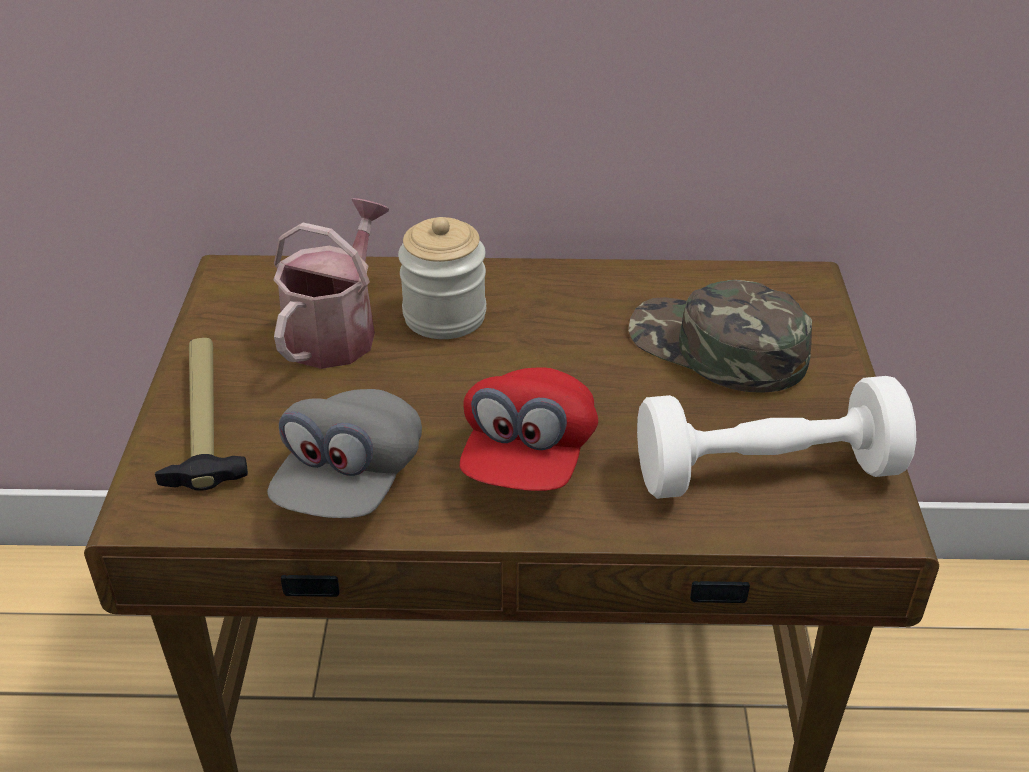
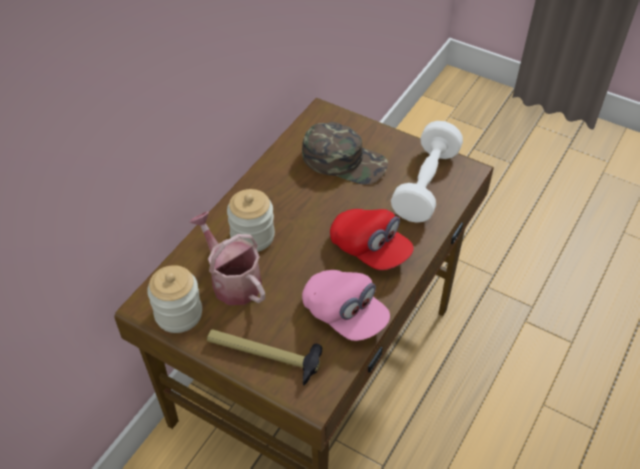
camera: 60 degrees left, 10 degrees up
(234, 307) = (178, 314): none -> jar
(349, 481) = (344, 315): grey cap -> pink cap
(716, 348) = (344, 160): green cap -> green cap turned 135 degrees counterclockwise

